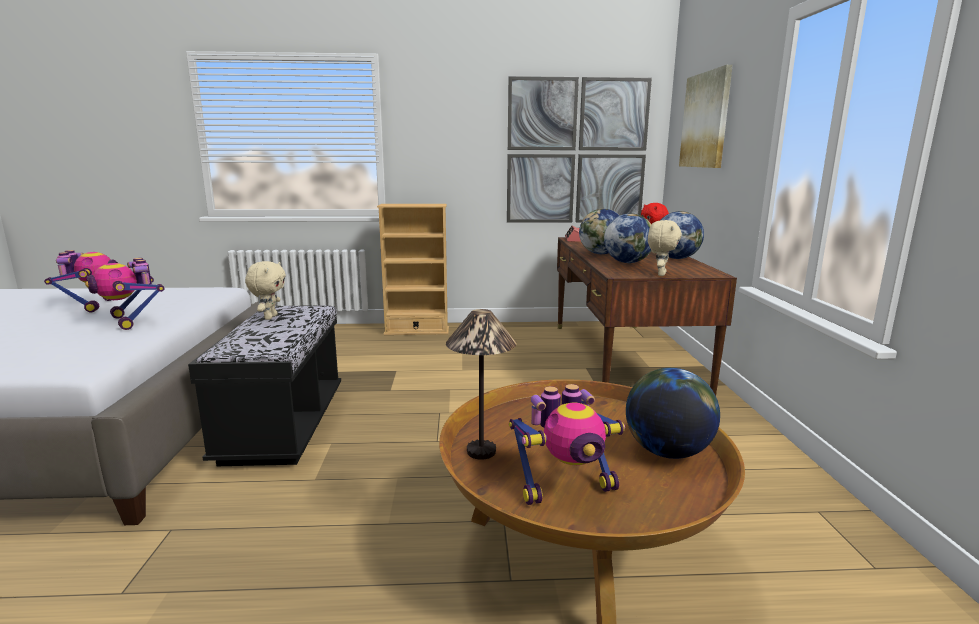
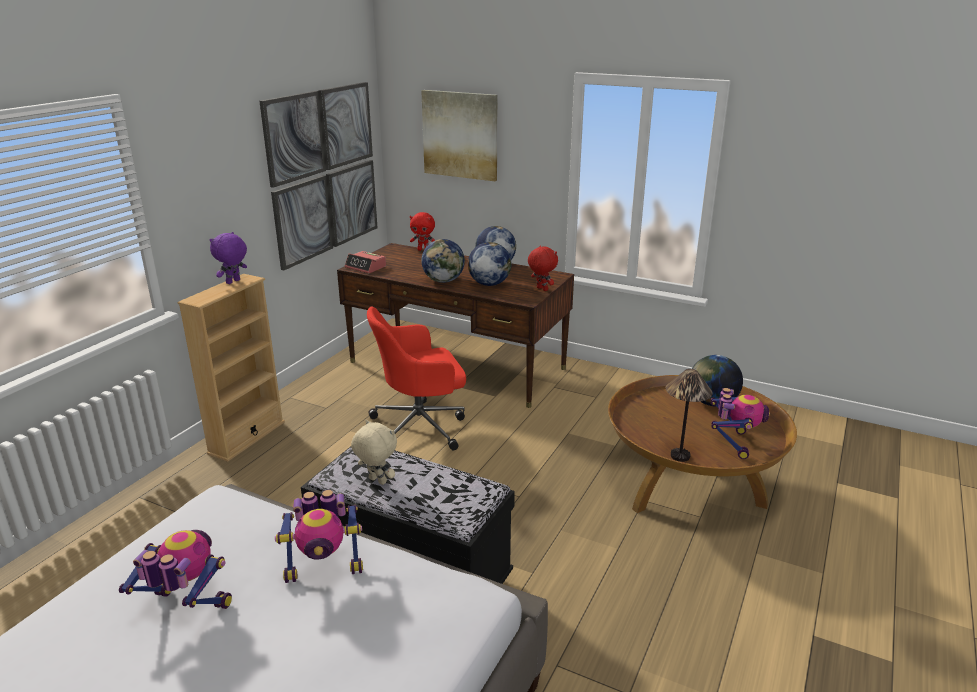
camera: 60 degrees left, 10 degrees up
(426, 204) = (233, 282): none -> purple plush toy
(500, 373) = (420, 426): none -> red office chair
(660, 274) = (541, 289): beige plush toy -> red plush toy

